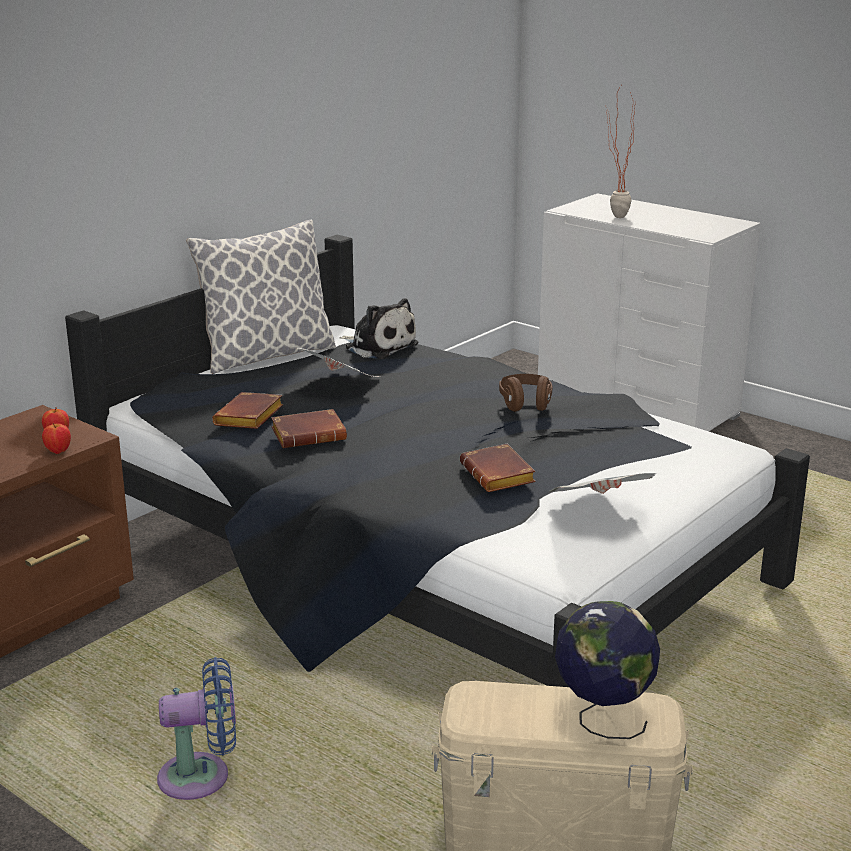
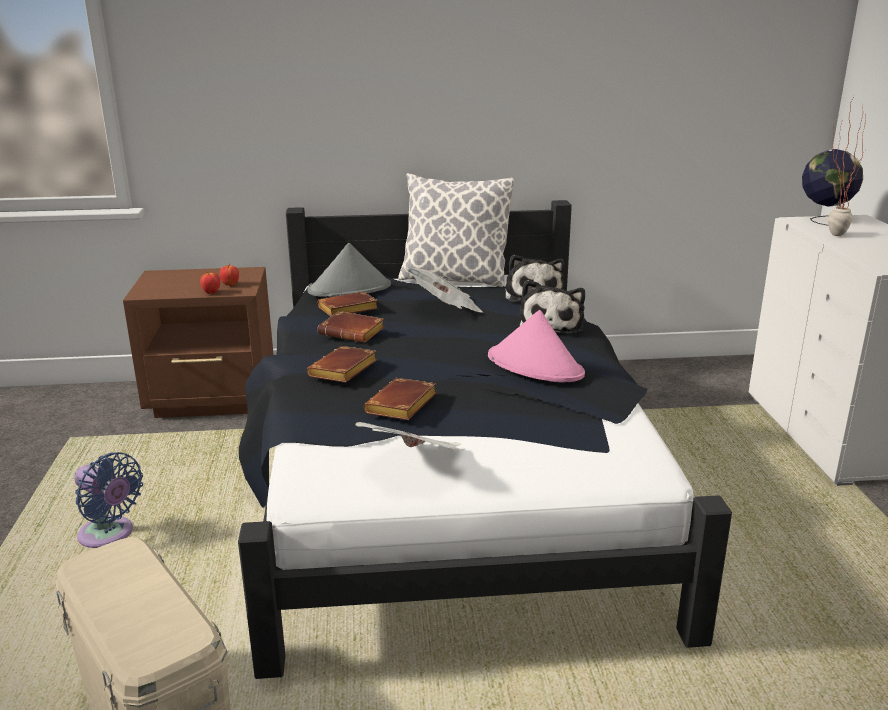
camera: 45 degrees right, 0 degrees up
(195, 397) = (350, 289): none -> grey hat
(387, 469) = (344, 371): none -> brown book
(456, 367) = (551, 324): none -> plush toy
(525, 404) = (535, 366): brown headphones -> pink hat
(602, 719) = (140, 621): globe -> globe (824, 220)

